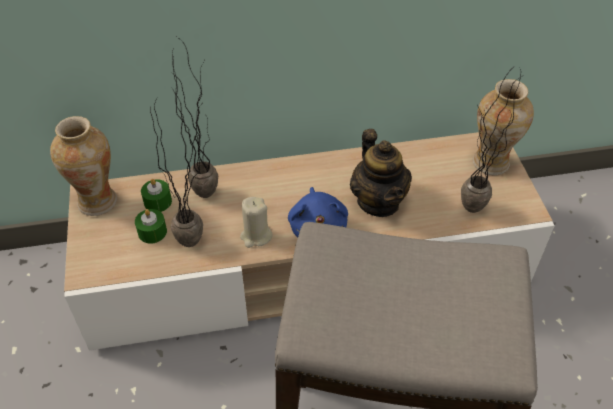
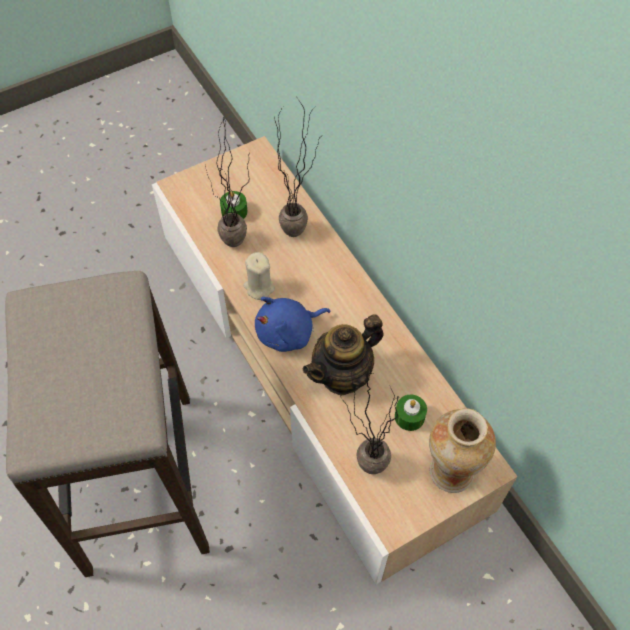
camera: 70 degrees right, 10 degrees up
(97, 201) = (253, 161): vase -> none
(158, 202) = (269, 202): green candle -> green candle (409, 416)

